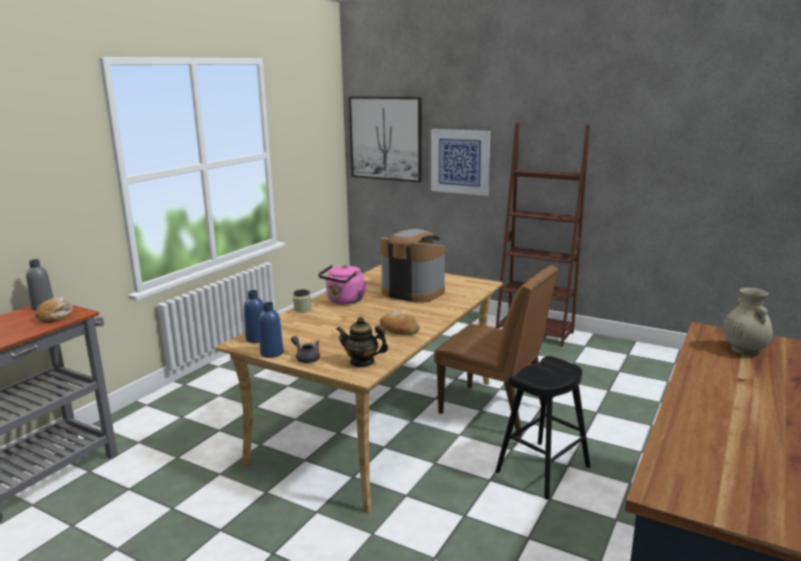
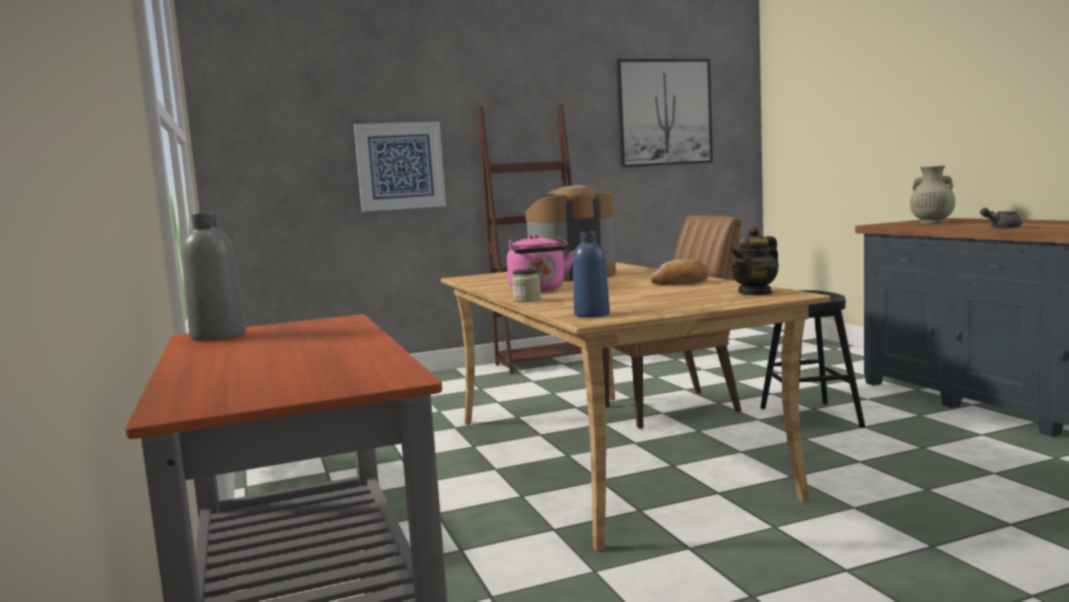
camera: 50 degrees left, 10 degrees down
(56, 316) = (308, 329): bread -> none
(272, 353) = (659, 312): blue bottle -> none
(306, 358) = (703, 304): grey teapot -> grey teapot (1001, 228)
(386, 138) = (275, 144): picture -> picture (664, 112)

